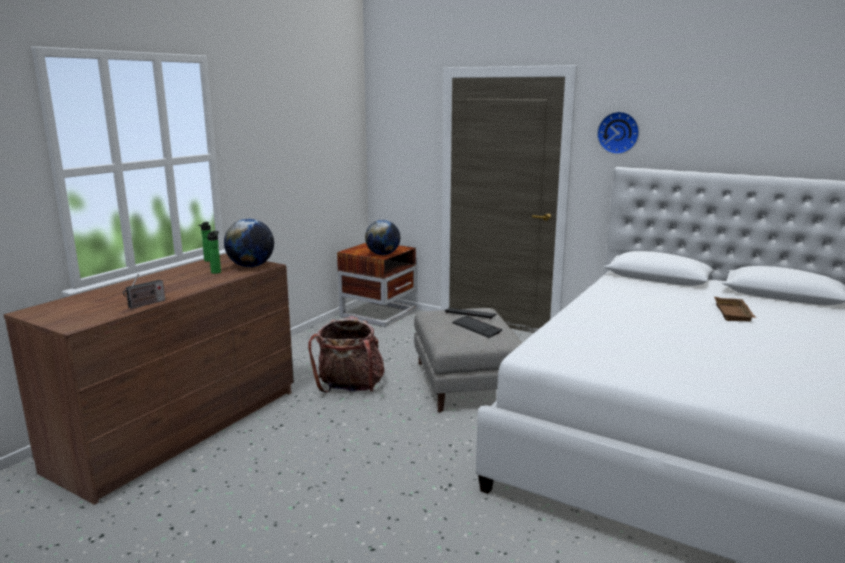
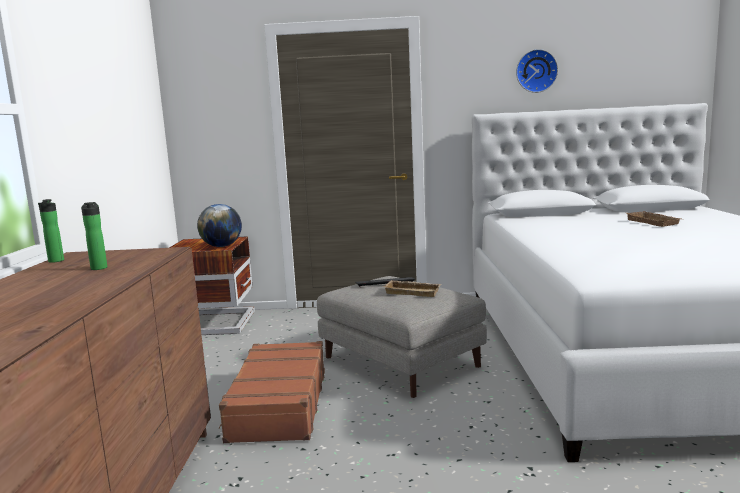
camera: 30 degrees left, 5 degrees down
(145, 304) = (51, 319): radio -> none
(251, 266) = (142, 255): globe -> none
(350, 387) = (278, 404): backpack -> brown suitcase
(476, 328) = (413, 292): keyboard -> beige tray
(618, 132) = (468, 81): wall clock -> wall clock (536, 71)

